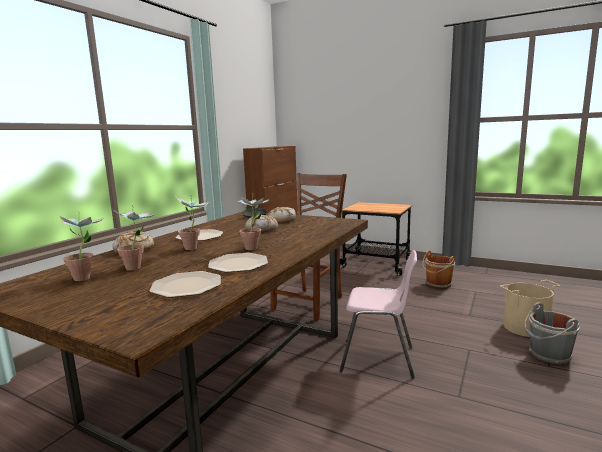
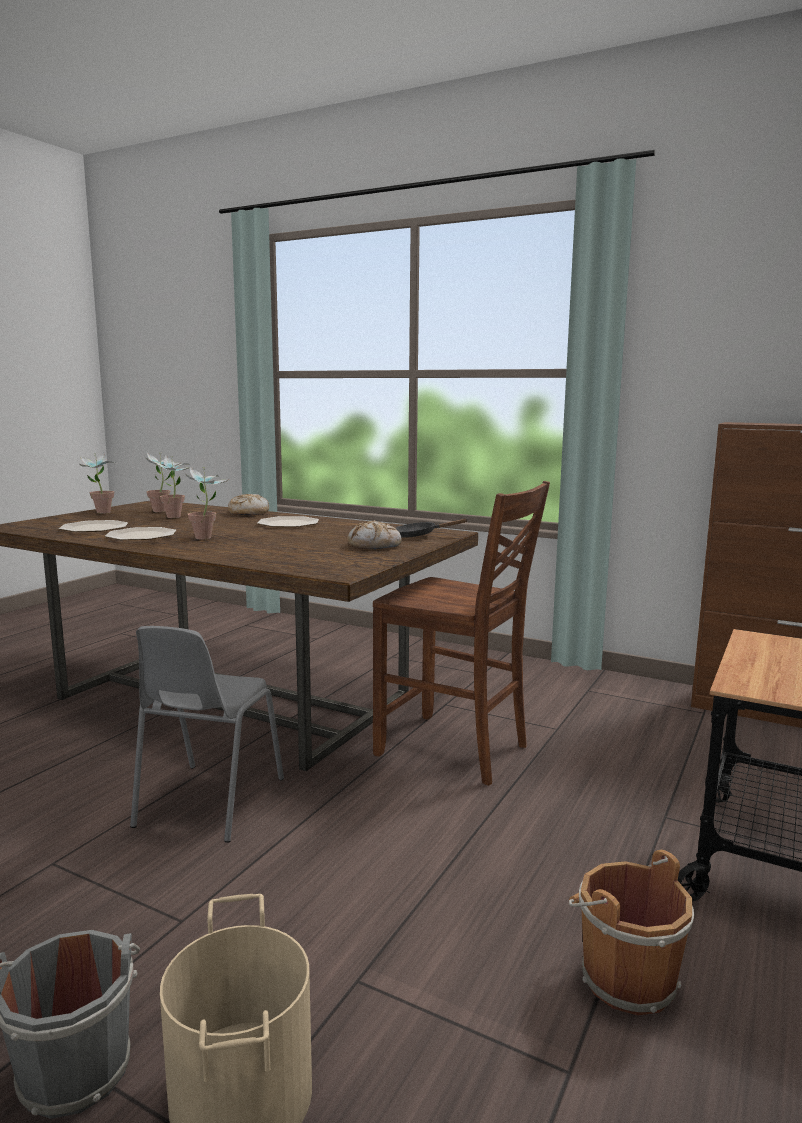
camera: 90 degrees right, 0 degrees up
(195, 248) = (228, 525): potted plant -> potted plant (100, 513)
(262, 229) = (308, 539): bread -> none
(378, 359) = (208, 802): pink chair -> grey chair

